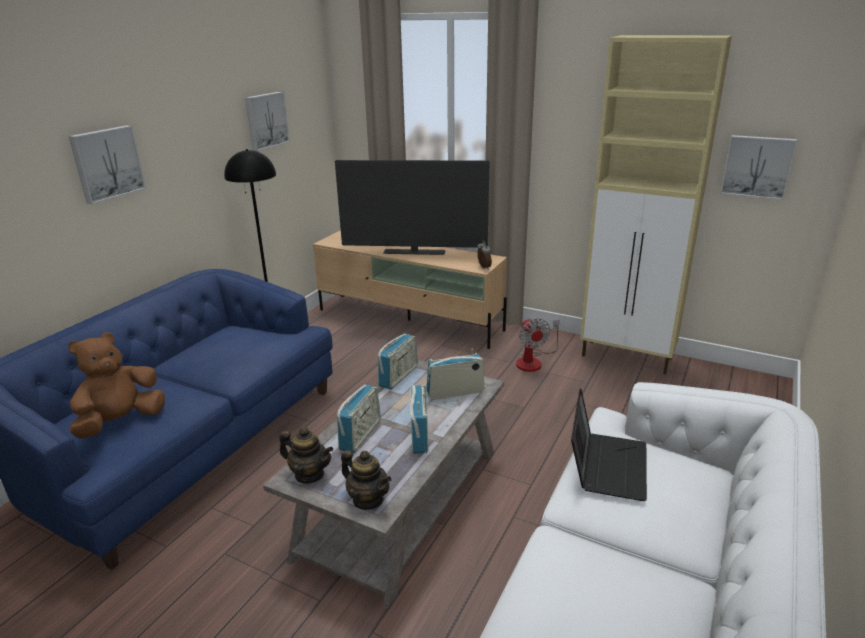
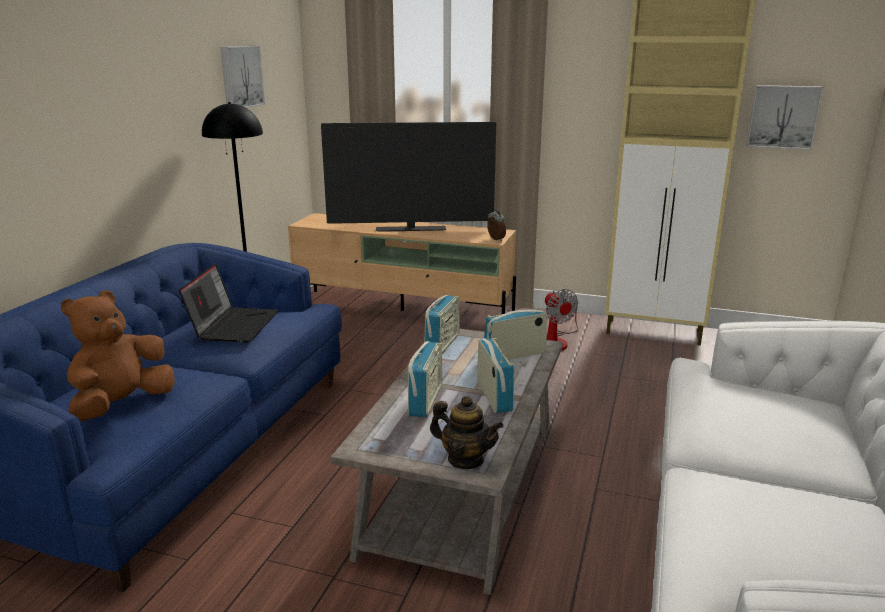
camera: 10 degrees left, 5 degrees down
(107, 163) = (77, 102): picture -> none
(309, 474) = (383, 442): teapot -> none
(606, 464) = (717, 404): laptop -> laptop (234, 325)

